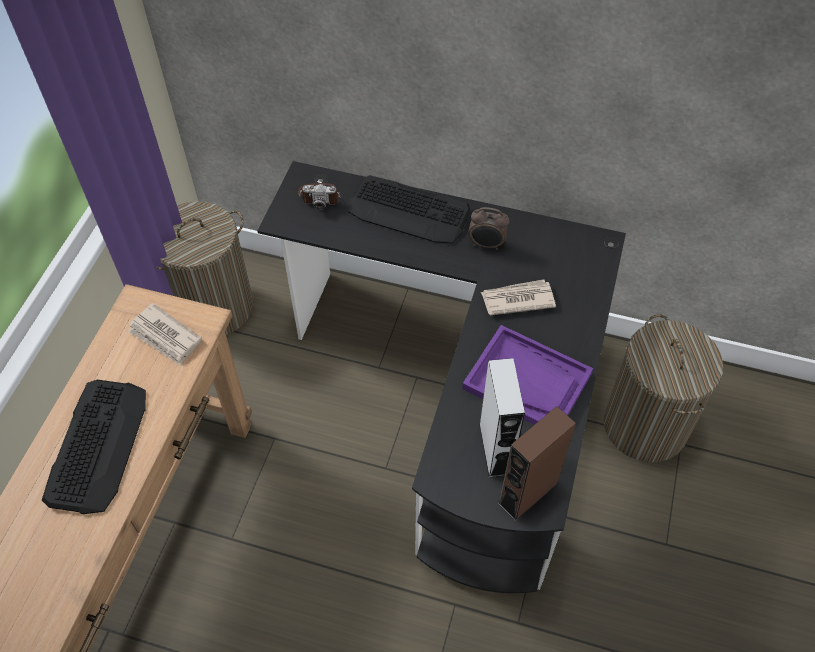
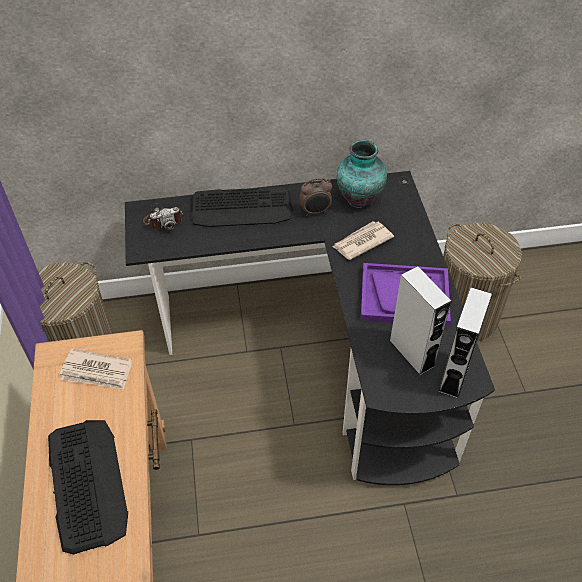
camera: 25 degrees left, 5 degrees down
(528, 493) = (454, 375): brown speaker -> grey speaker
(545, 246) = (359, 198): none -> vase

